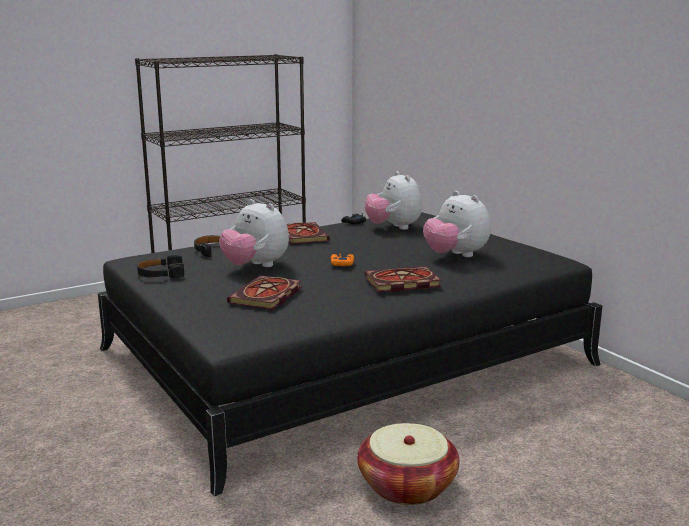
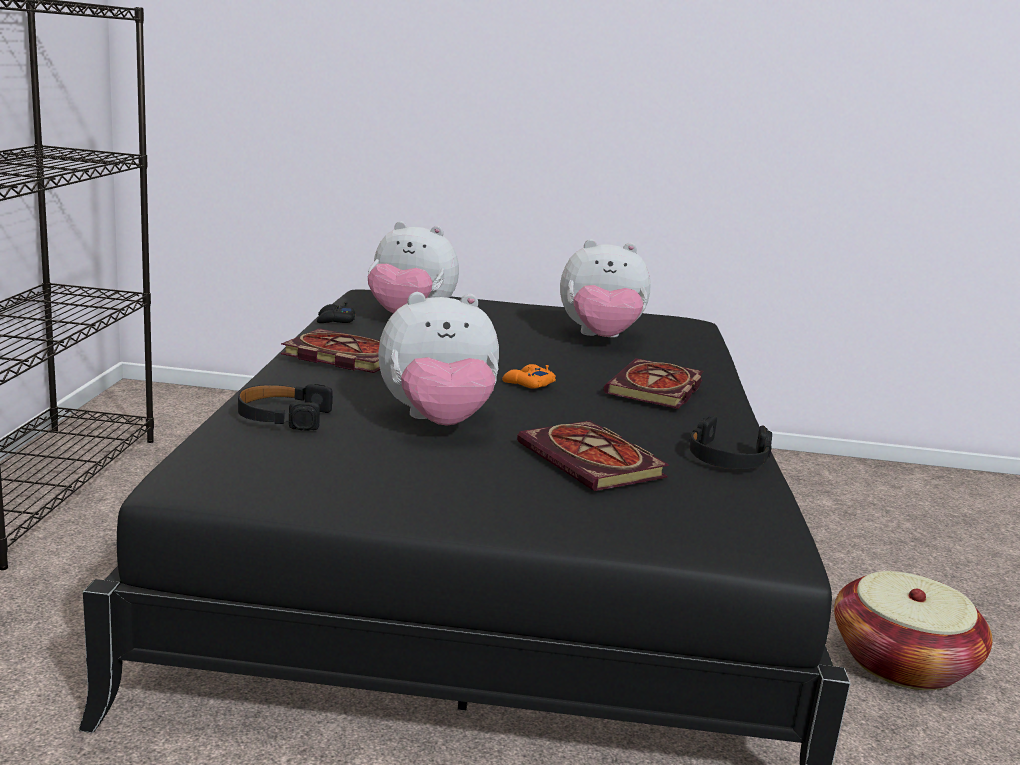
camera: 55 degrees left, 0 degrees up
(161, 274) = (334, 486): black headphones -> black headphones (727, 458)

